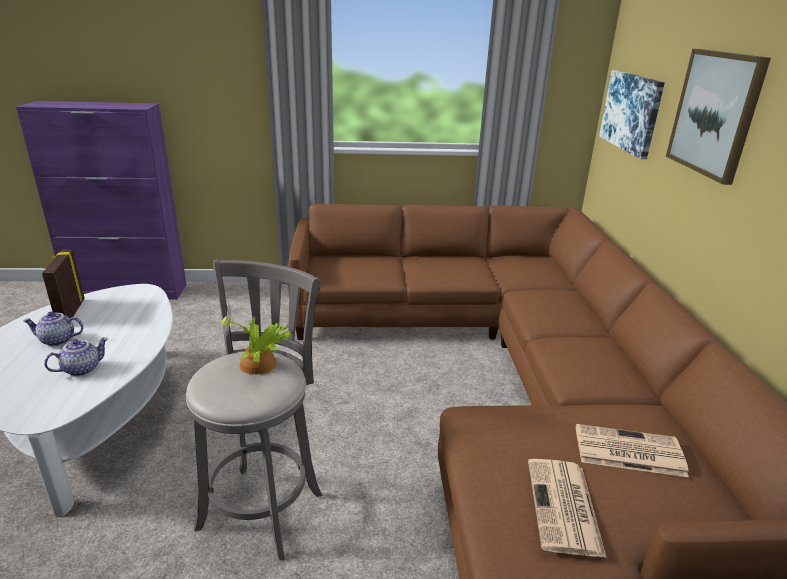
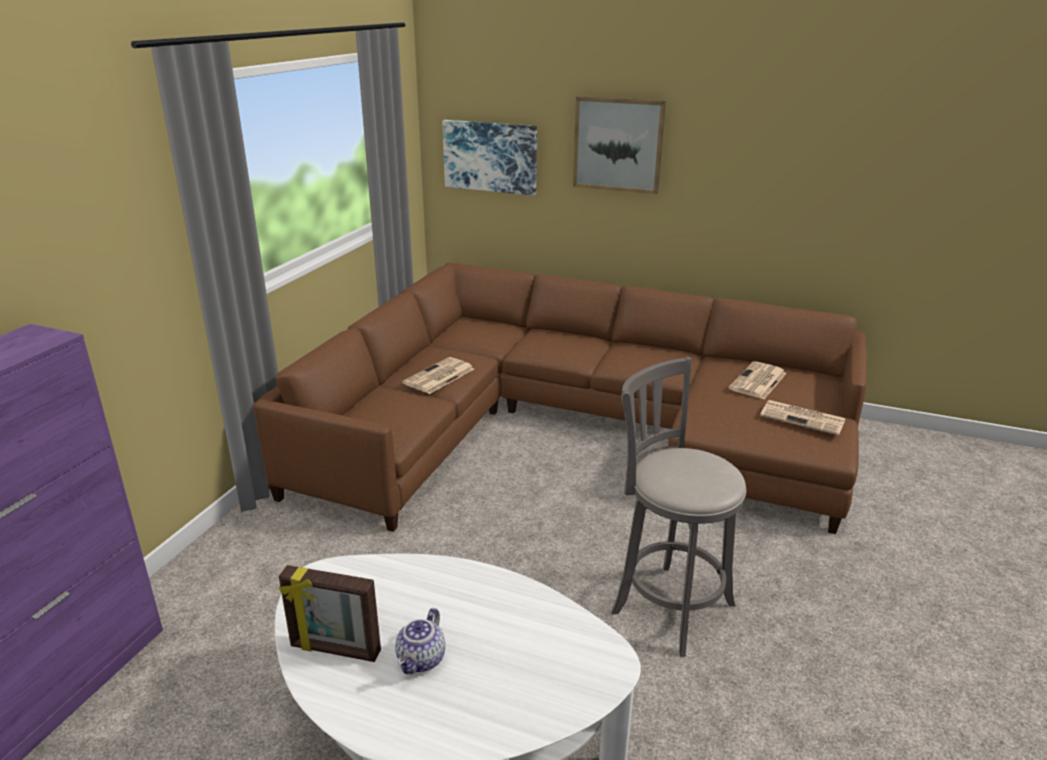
camera: 65 degrees left, 0 degrees up
(82, 369) = (516, 634): teapot -> none
(259, 365) = (675, 461): potted plant -> none
(428, 270) = (439, 377): none -> newspaper

